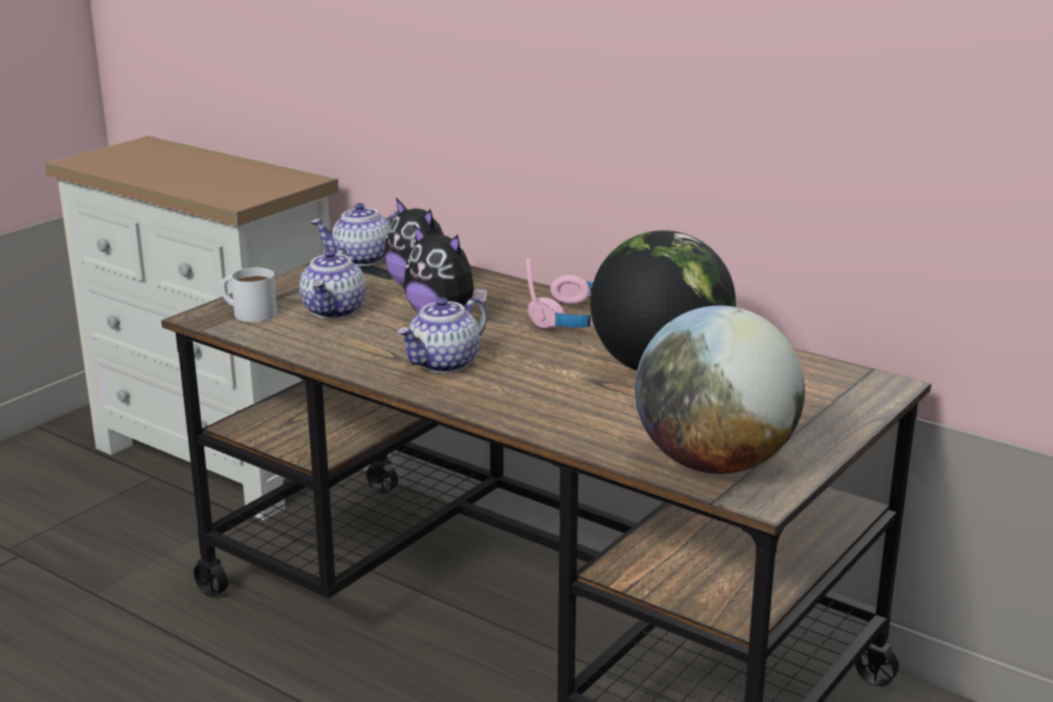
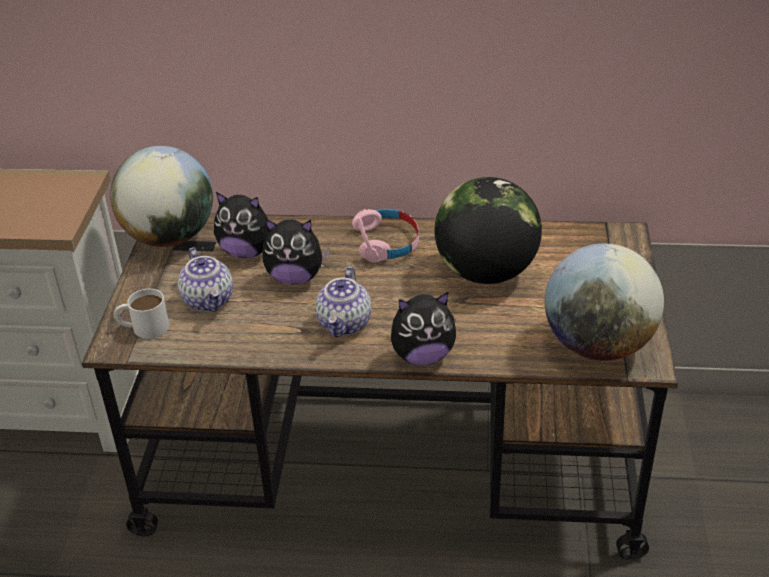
camera: 30 degrees left, 15 degrees up
(362, 260) = (170, 237): teapot -> globe
(493, 410) = (422, 355): none -> plush toy

